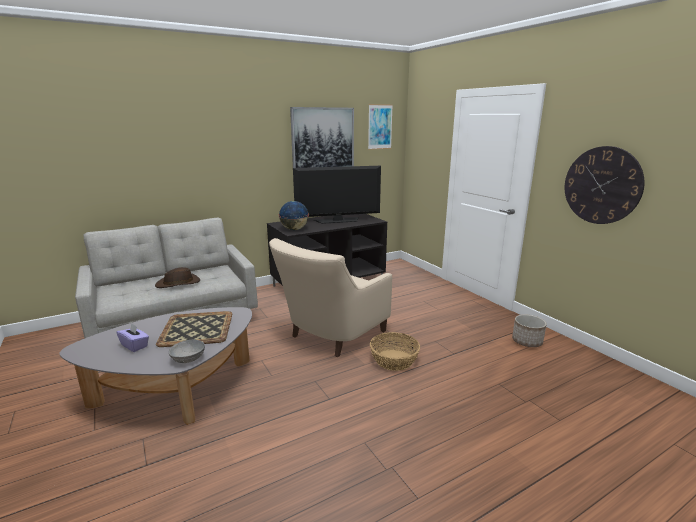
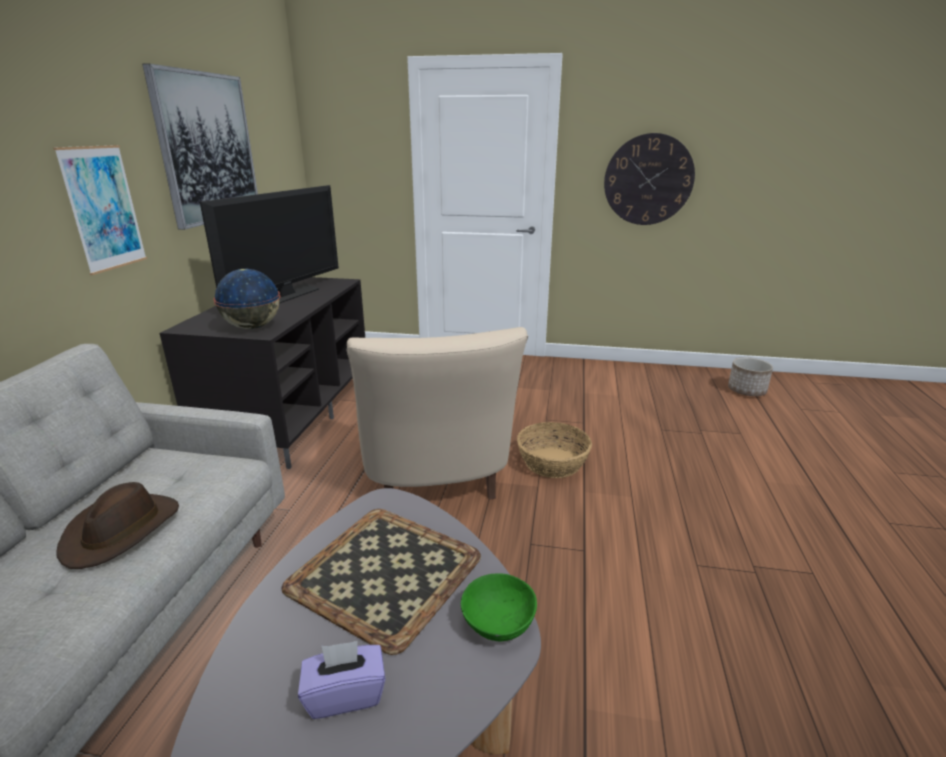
camera: 50 degrees left, 5 degrees up
(189, 358) = (499, 621): grey bowl -> green bowl
(380, 127) = (272, 118): picture -> picture (103, 208)
(527, 342) = (607, 379): planter -> planter (746, 391)

